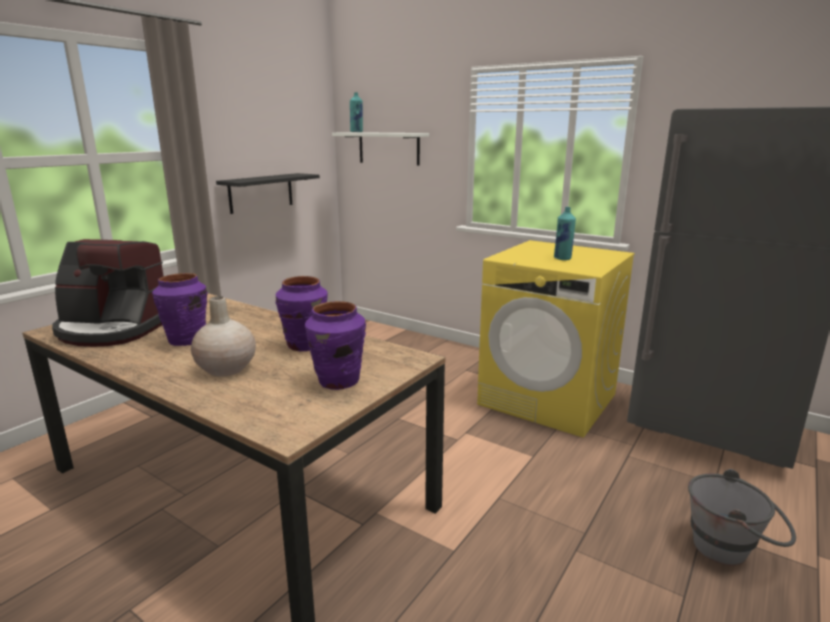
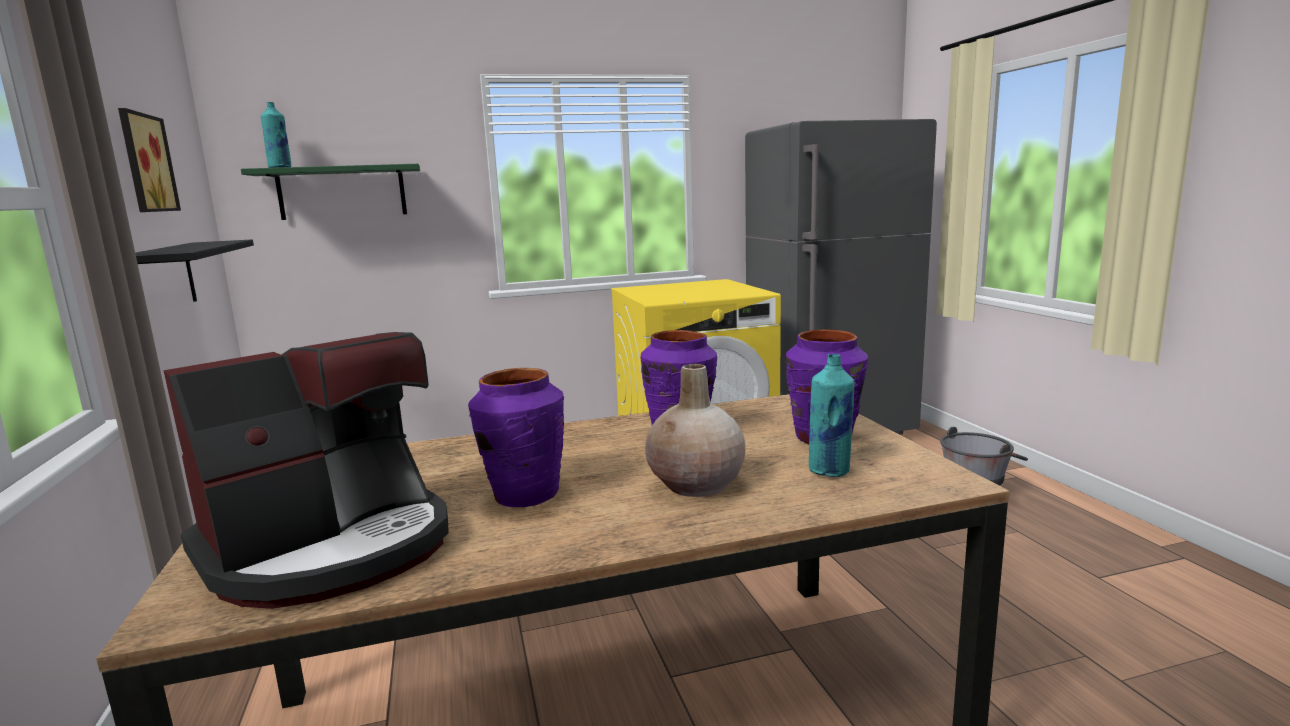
camera: 50 degrees left, 5 degrees down
(260, 133) = (143, 163): none -> picture
(388, 148) = (342, 192): white shelf -> green shelf
(562, 258) = (702, 291): turquoise bottle -> turquoise bottle (829, 471)

